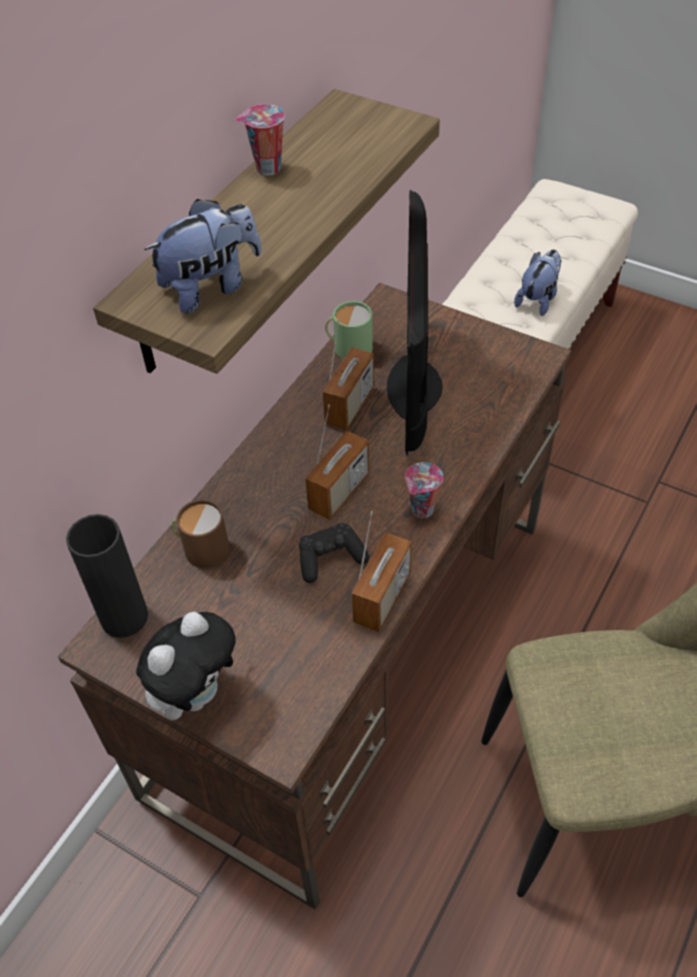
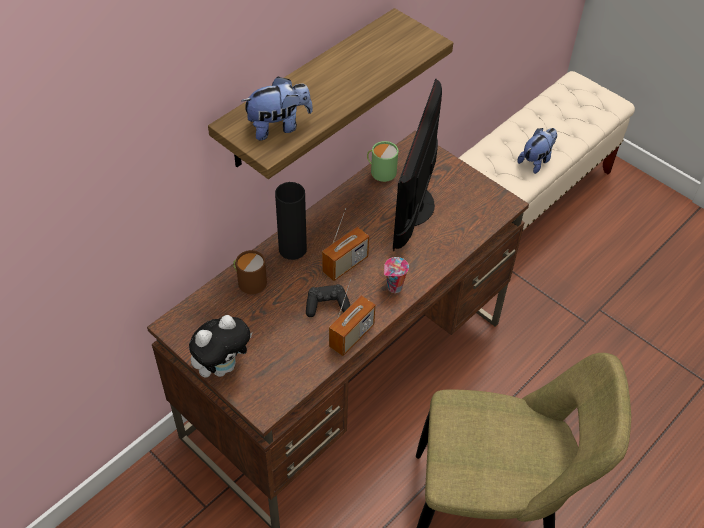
camera: 10 degrees right, 0 degrees up
(124, 617) = (191, 312): black vase -> black vase (292, 249)
(266, 169) = (334, 56): cup -> none
(350, 406) = (369, 210): radio -> none

